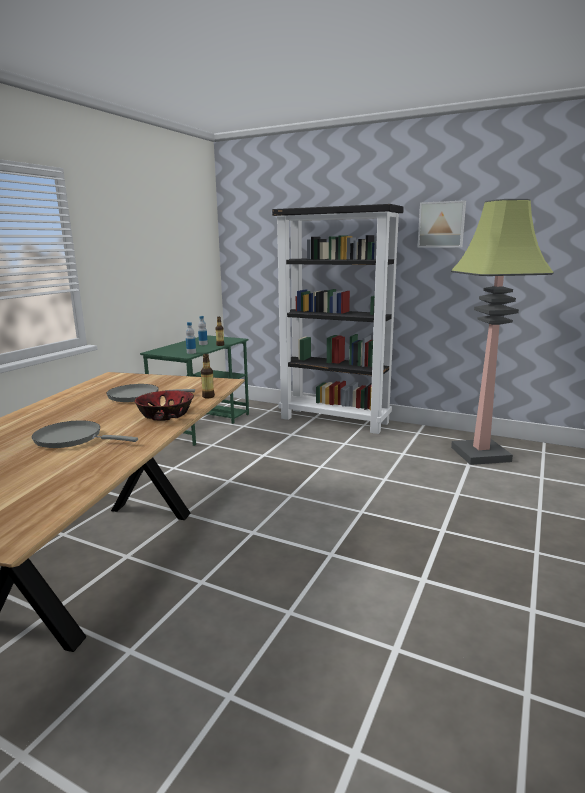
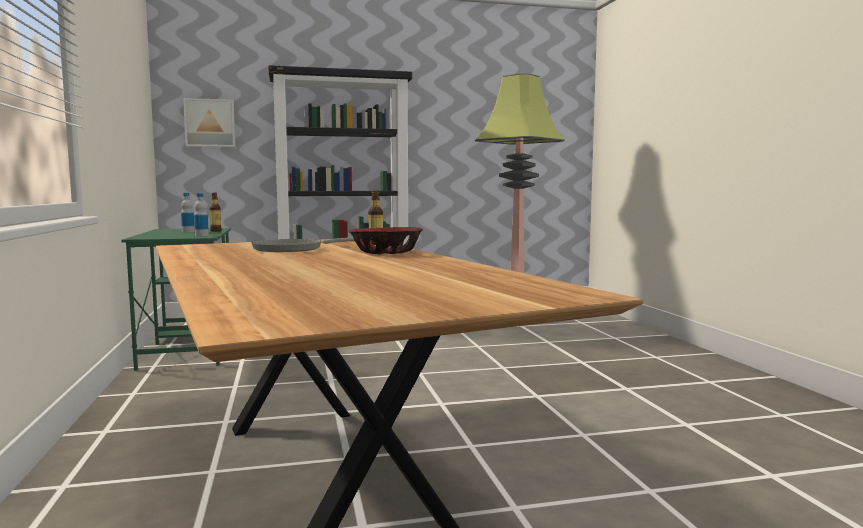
camera: 40 degrees left, 10 degrees down
(73, 438) = (355, 267): grey frying pan -> none
(441, 224) = (439, 101): picture -> picture (210, 123)

